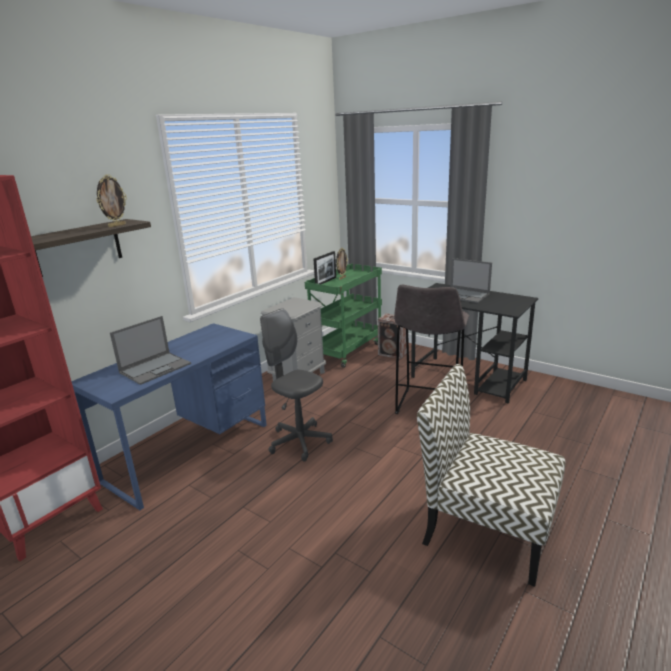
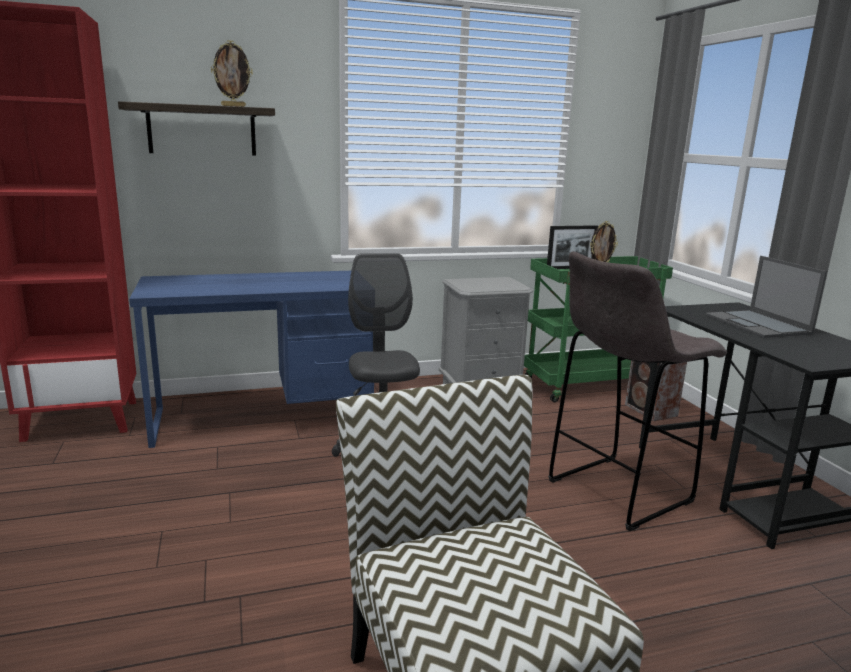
camera: 35 degrees right, 5 degrees down
(156, 368) = (223, 286): laptop -> none

